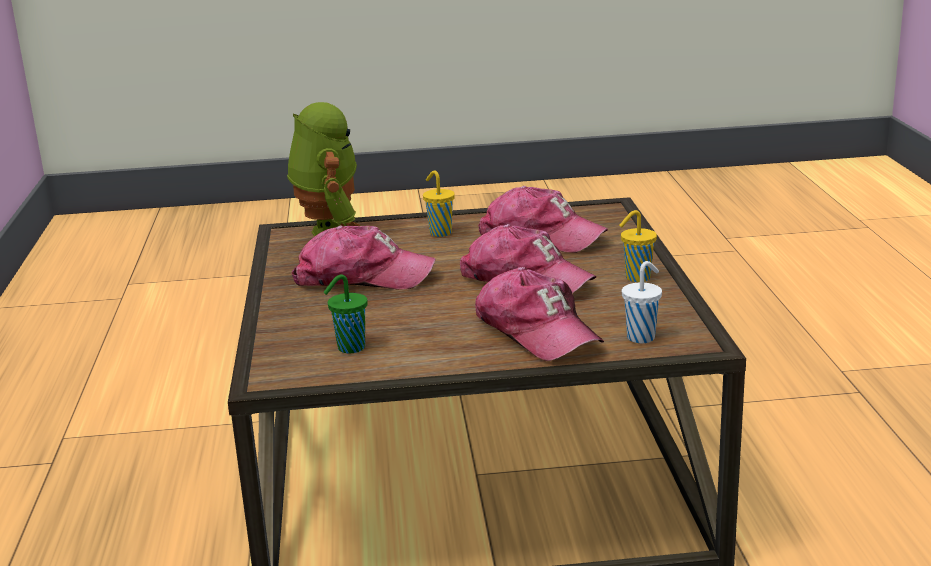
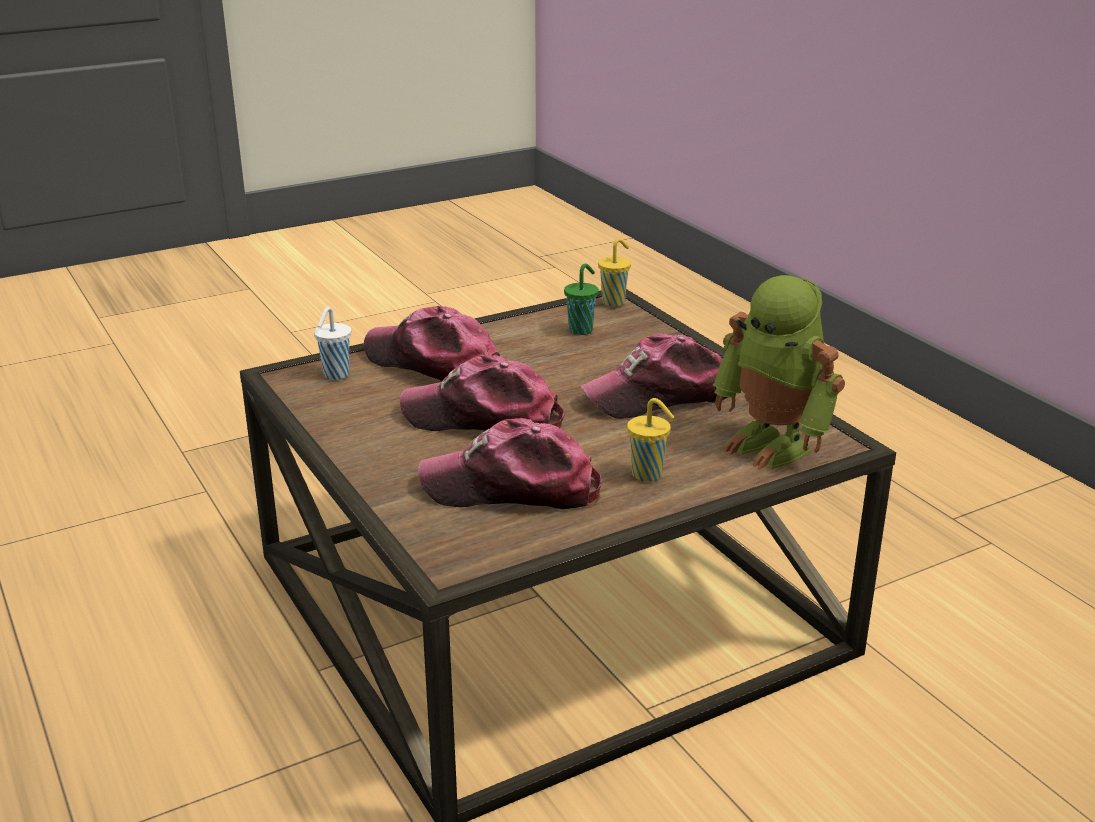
camera: 155 degrees right, 5 degrees up
(636, 278) = (362, 441): yellow cup -> yellow cup (614, 302)

